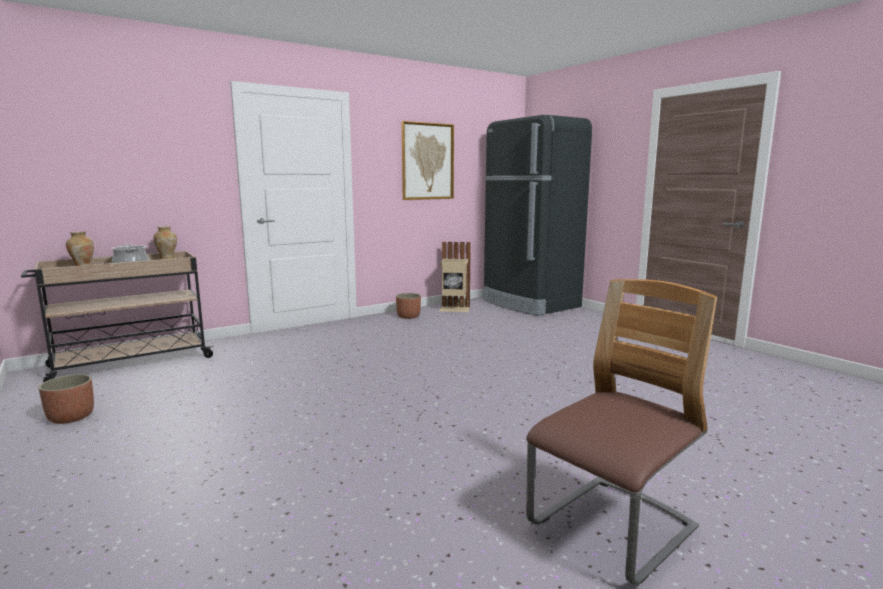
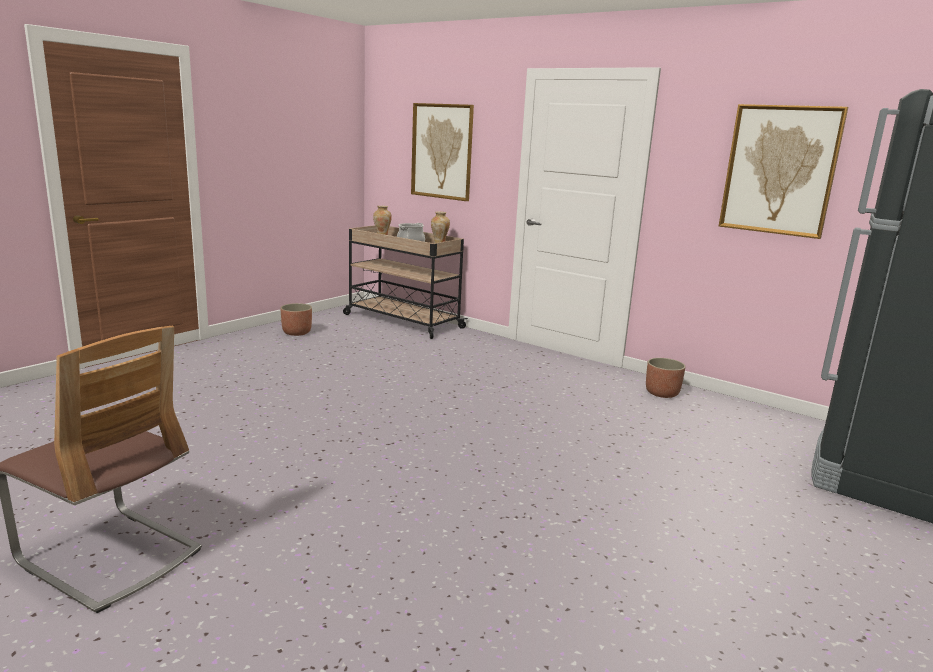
camera: 70 degrees right, 5 degrees up
(129, 162) = (442, 151): none -> picture
(454, 309) = (747, 417): beige trash can -> none

